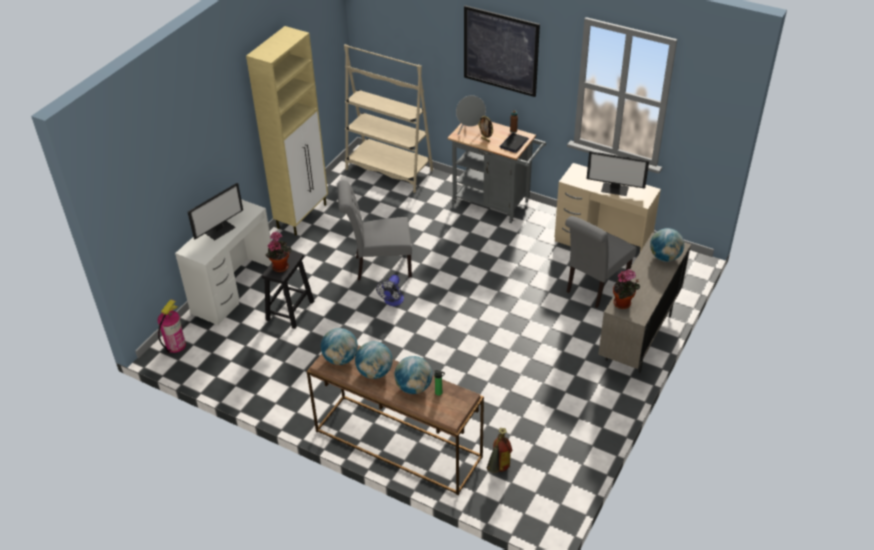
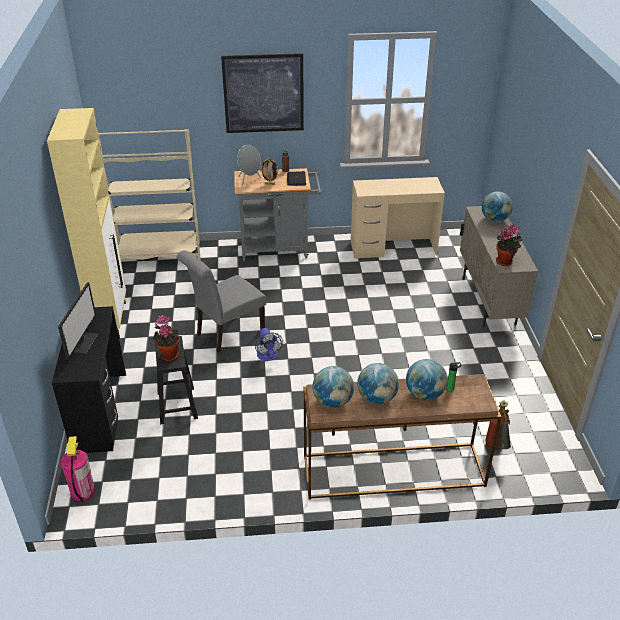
camera: 35 degrees left, 5 degrees down
(234, 290) = (99, 411): white desk -> black desk
(594, 287) = (419, 279): grey chair -> none
(615, 189) = (405, 187): monitor -> none

